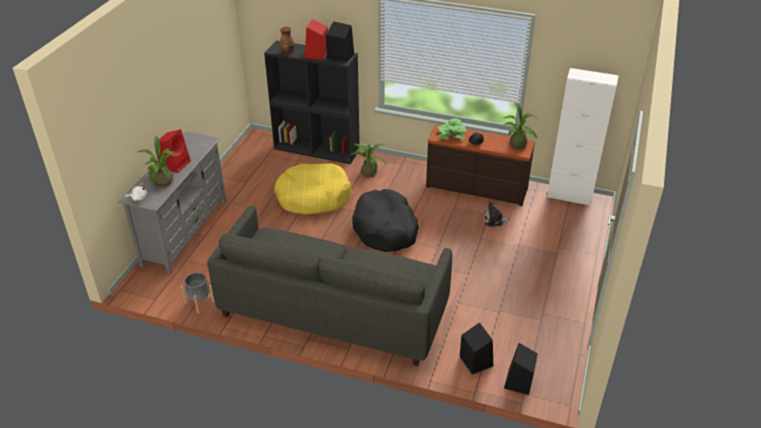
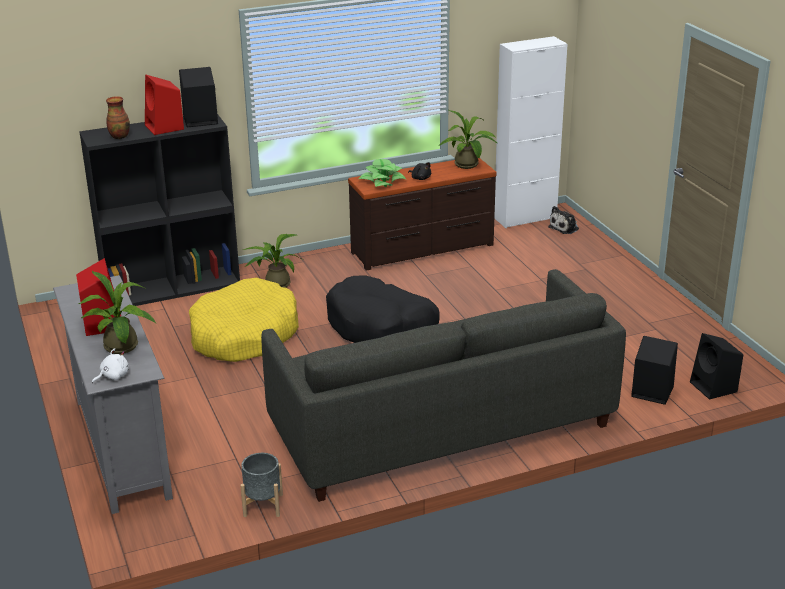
camera: 40 degrees left, 10 degrees down
(494, 220) = (485, 268): plush toy -> plush toy (565, 228)

